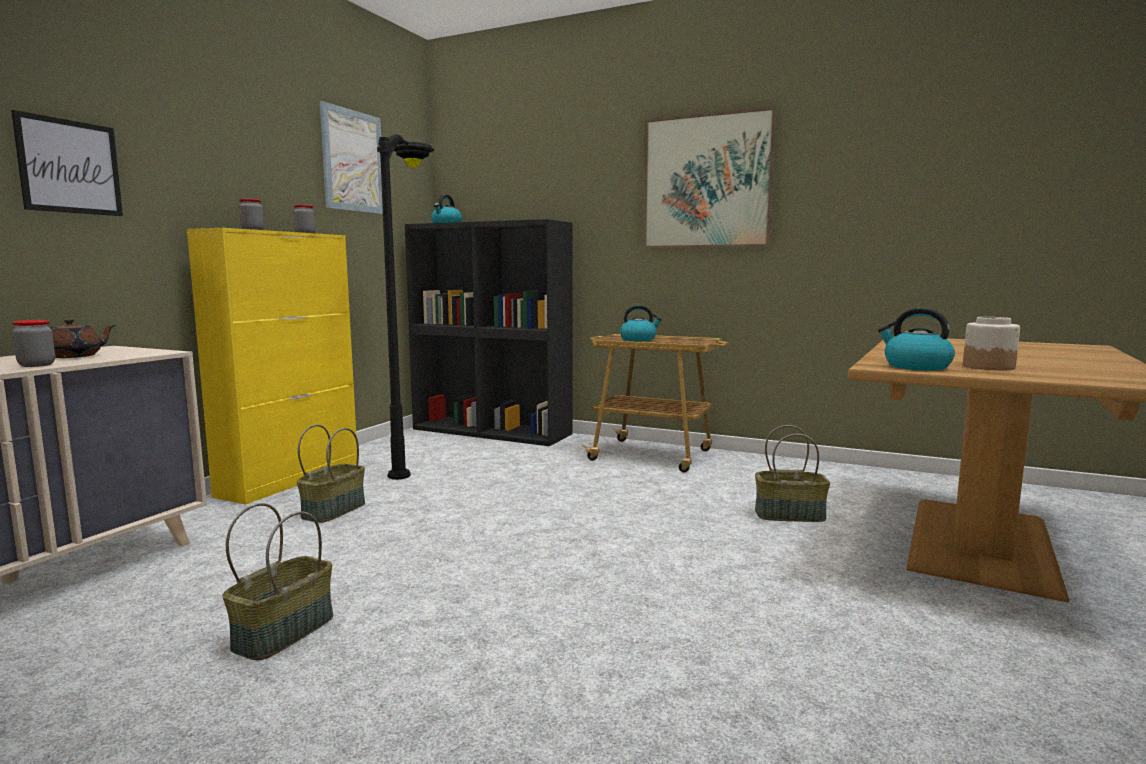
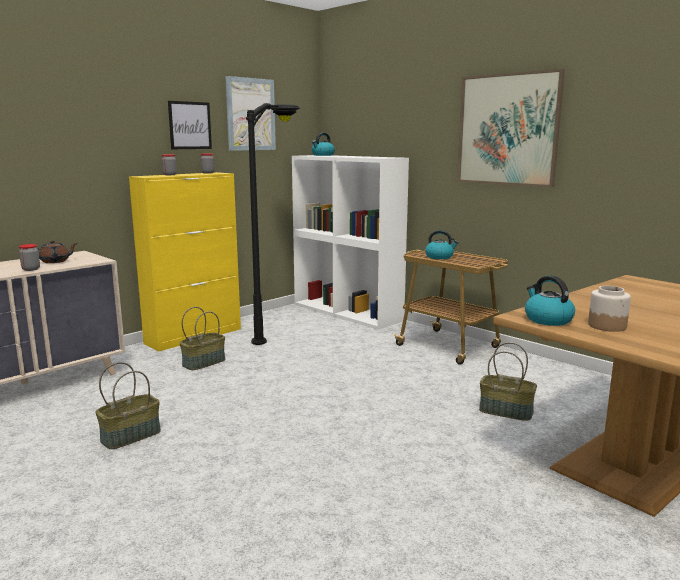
camera: 20 degrees right, 5 degrees up
(70, 167) = (60, 146): picture -> picture (190, 125)
(493, 431) = (348, 312): black bookcase -> white bookcase

